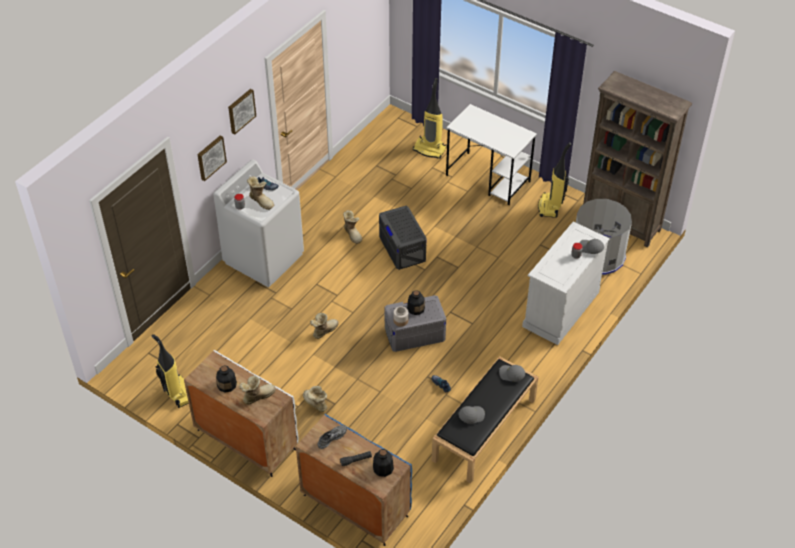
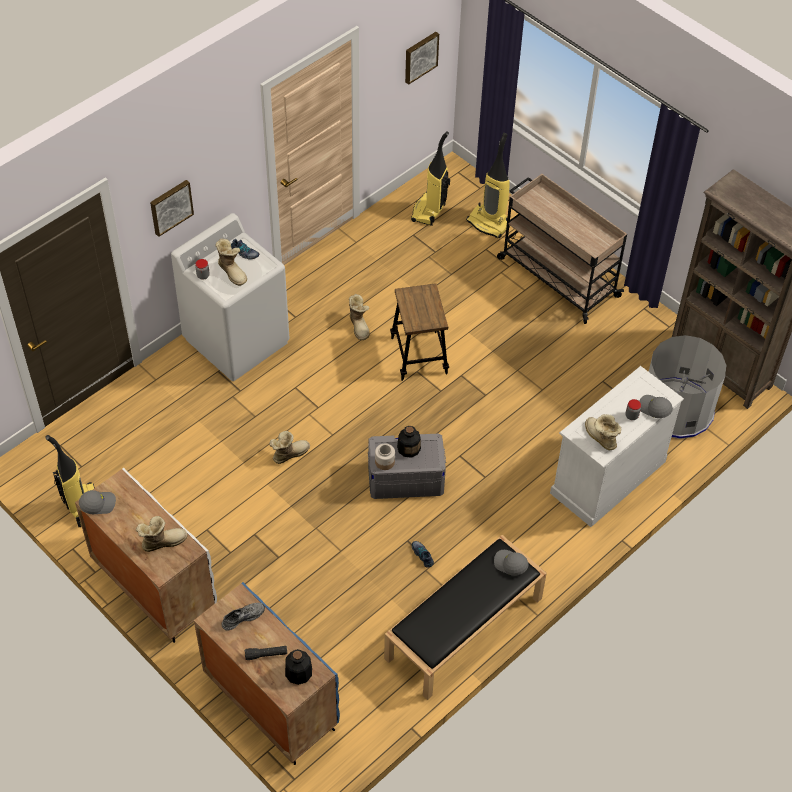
camera: 10 degrees right, 5 degrees up
(227, 384) = (127, 519): bottle -> none
(241, 110) = (220, 150): picture -> picture (420, 56)
(315, 404) = (253, 553): boot -> boot (600, 438)
(402, 248) = (419, 356): grey storage box -> stool
(471, 415) = (442, 612): grey cap -> grey cap (98, 503)
(488, 178) = (557, 276): white desk -> beige cart
(550, 207) = (629, 330): vacuum cleaner -> vacuum cleaner (429, 211)

